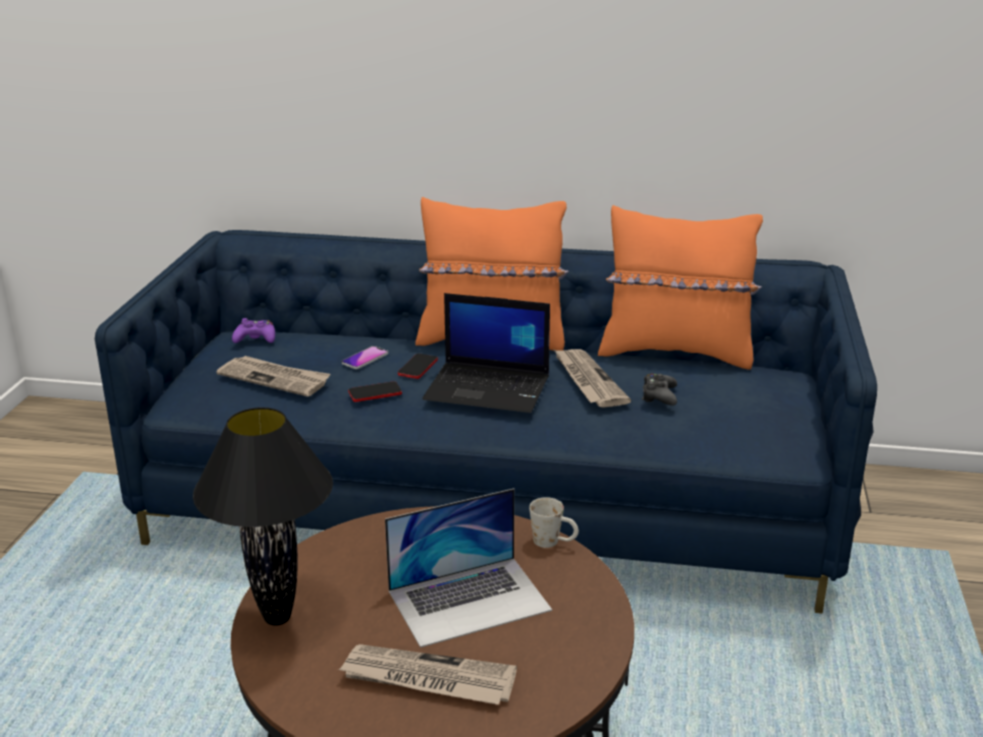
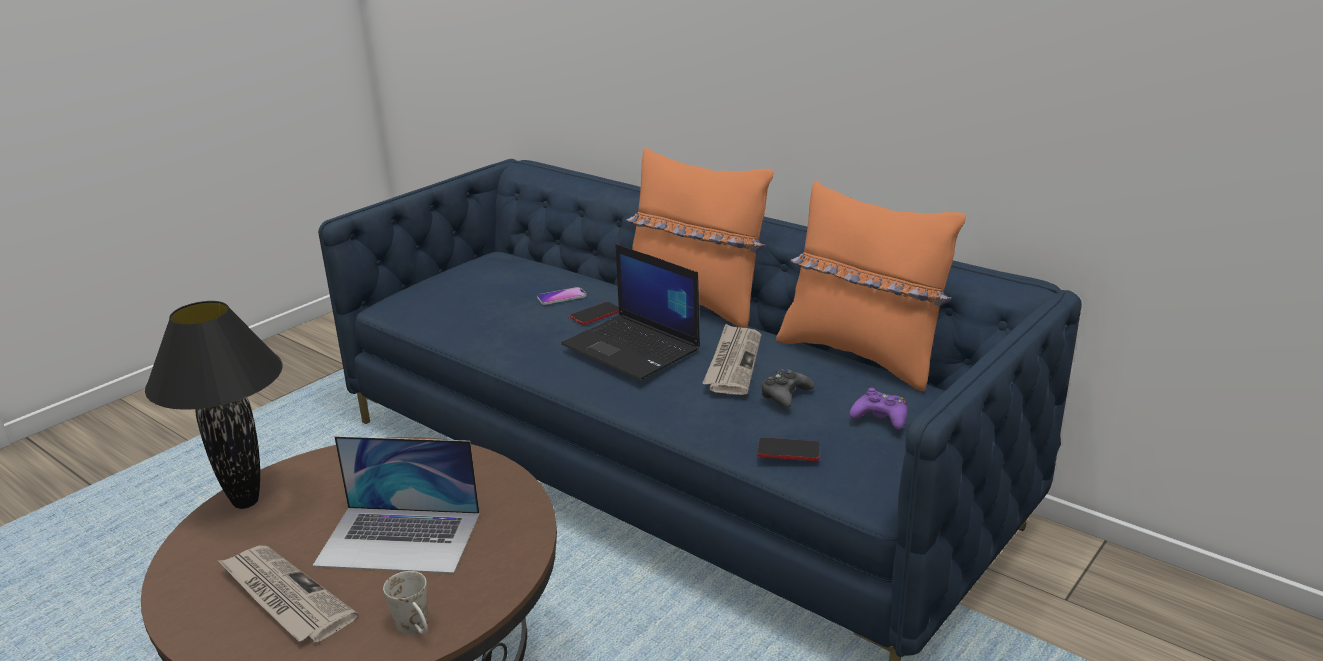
camera: 30 degrees right, 0 degrees up
(255, 338) = (499, 261): purple game controller -> purple game controller (880, 417)
(275, 378) = (473, 298): newspaper -> none
(375, 393) = (534, 329): phone -> phone (788, 451)
(554, 542) = (532, 510): white mug -> white mug (416, 629)

